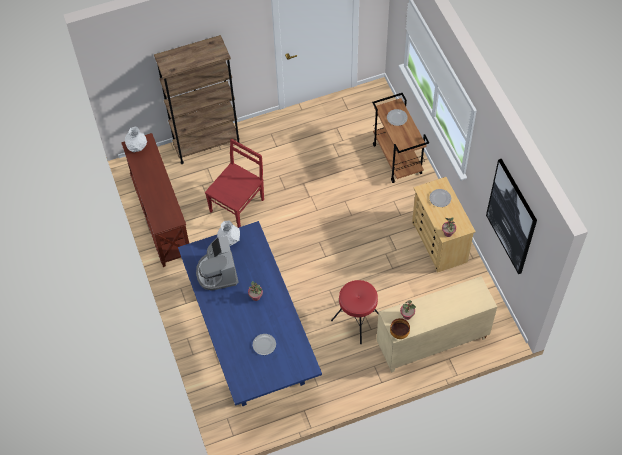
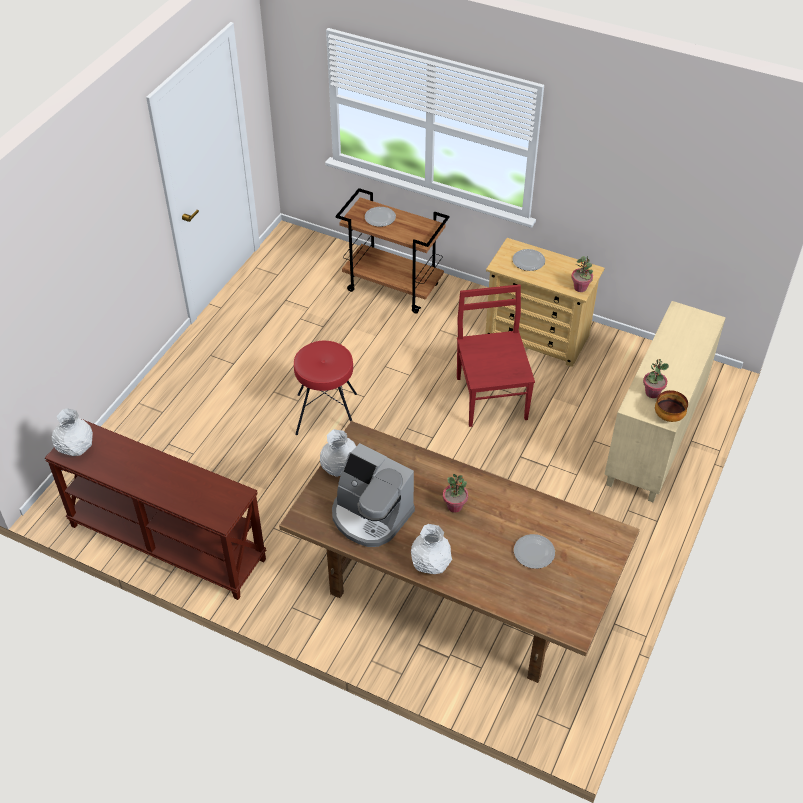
camera: 45 degrees left, 10 degrees down
(206, 144) = (137, 419): brown bookcase -> none
(217, 314) = (431, 564): none -> white vase
(238, 204) = (257, 457): red chair -> red chair (491, 396)
(252, 339) = (456, 594): blue dining table -> brown dining table
(357, 320) = (550, 477): red stool -> red stool (326, 414)
(511, 217) = (673, 190): picture -> none

